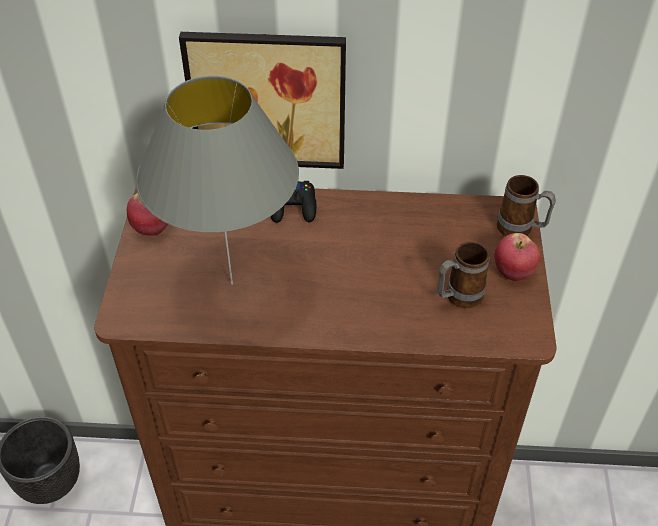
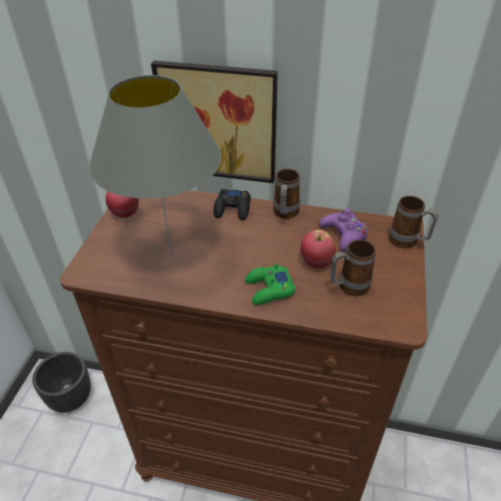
camera: 10 degrees right, 5 degrees down
(362, 208) = (284, 214): none -> mug
(363, 312) = (269, 289): none -> green game controller
(442, 228) = (344, 235): none -> purple game controller
(513, 272) = (397, 273): apple -> apple (316, 262)

